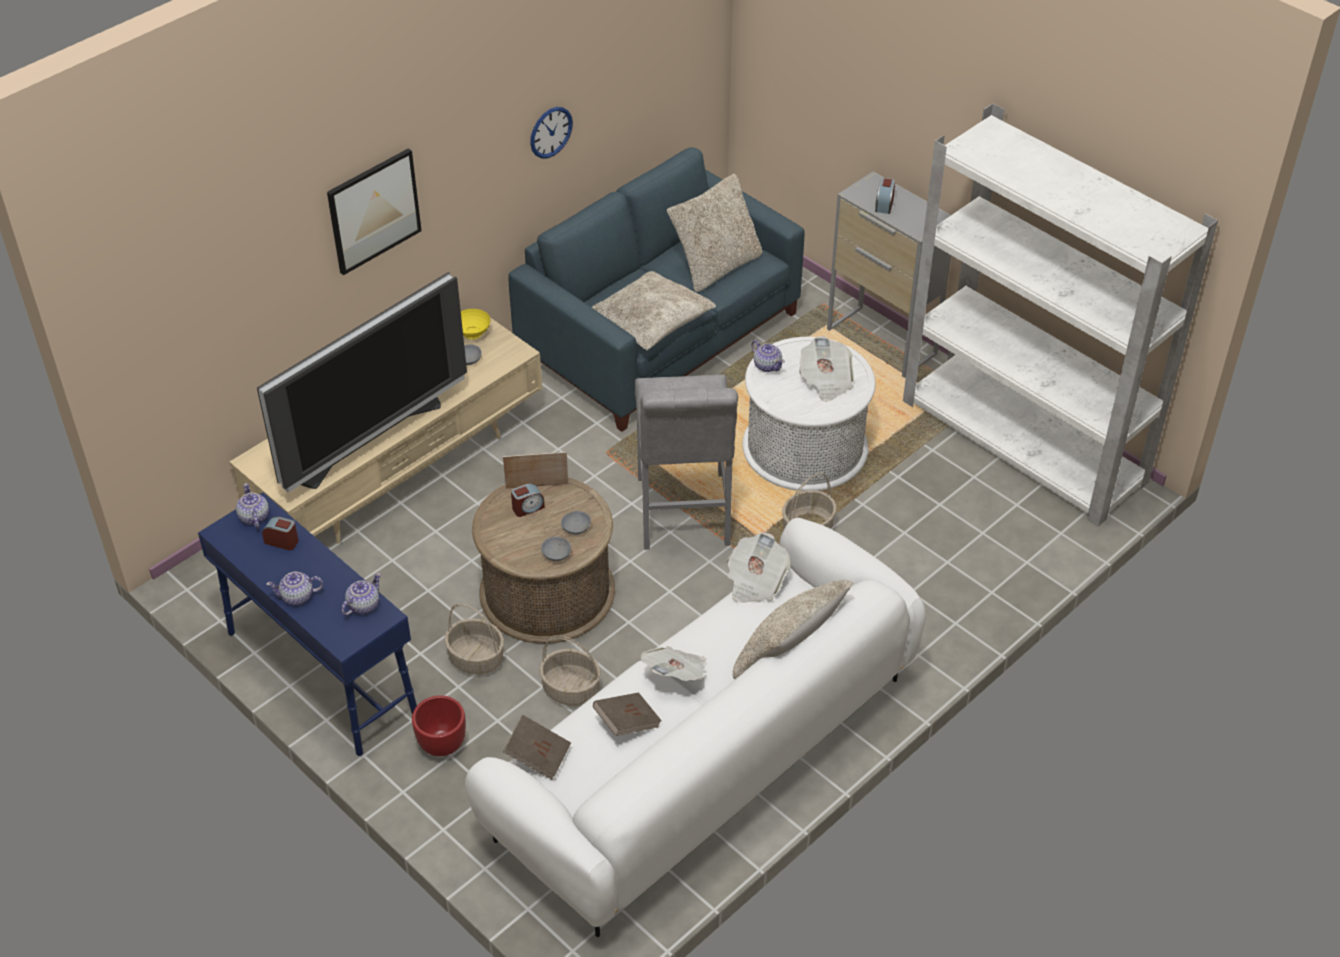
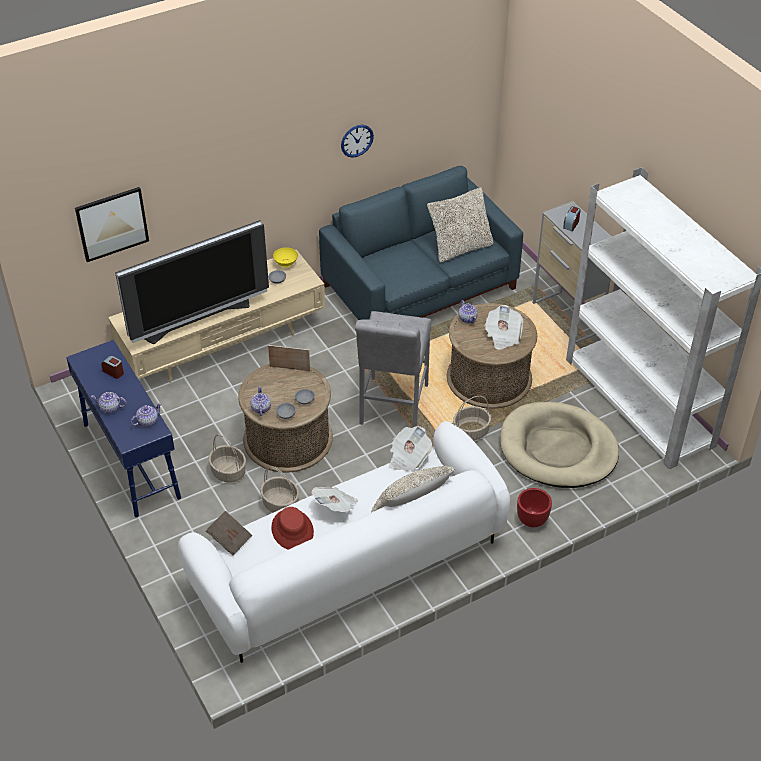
camera: 15 degrees right, 0 degrees up
(254, 517) = (102, 354): teapot -> teapot (260, 408)
(374, 210) = (221, 173): picture -> picture (112, 223)
(442, 745) = (188, 522): red planter -> red planter (532, 521)
(528, 508) = (279, 381): alarm clock -> none
(627, 722) = (292, 530): brown book -> red hat
(650, 322) = (402, 276): beige pillow -> none
(805, 447) = (489, 378): white coffee table -> brown coffee table
(937, 529) = (558, 449): none -> beige dog bed

